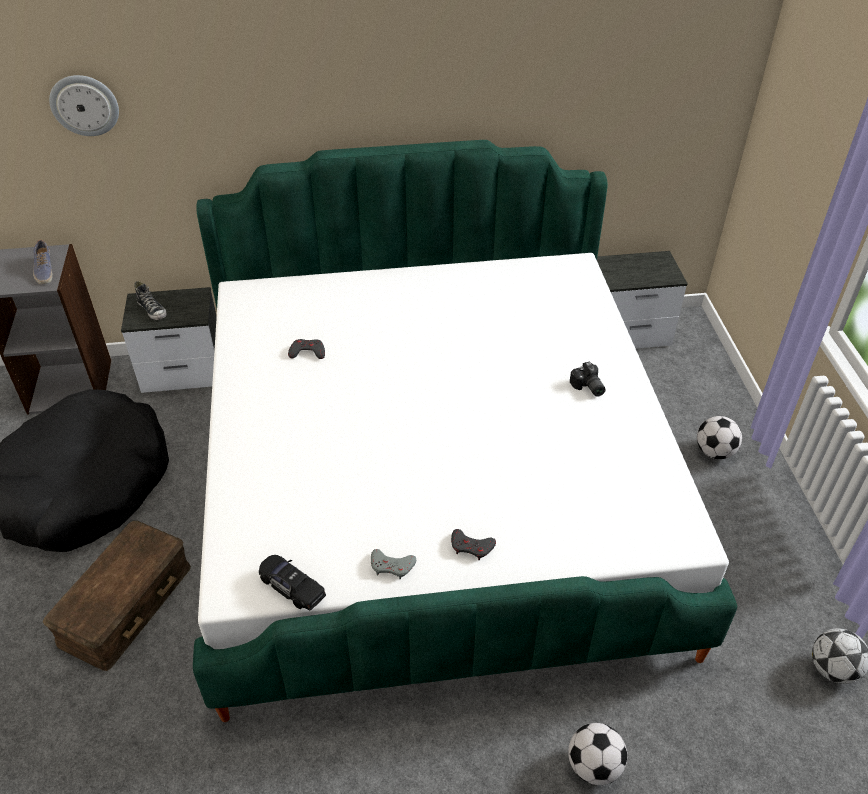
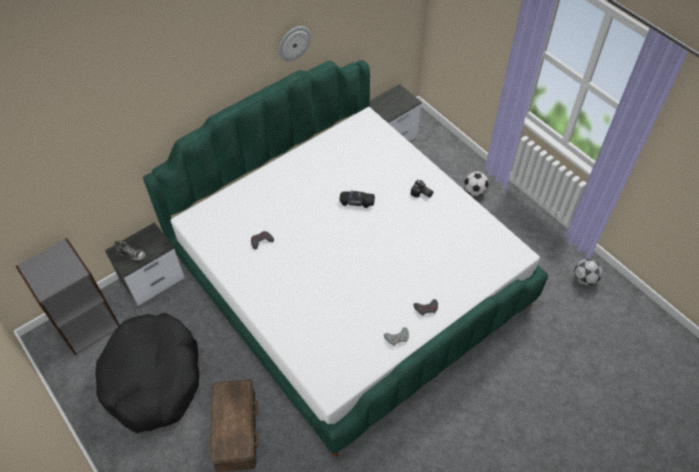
camera: 30 degrees left, 10 degrees up
(44, 270) = (66, 264): shoe -> none
(84, 105) = (63, 153): wall clock -> wall clock (294, 43)
(292, 587) = (359, 374): black toy car -> black toy car (357, 202)
(593, 766) = (514, 379): football -> none

